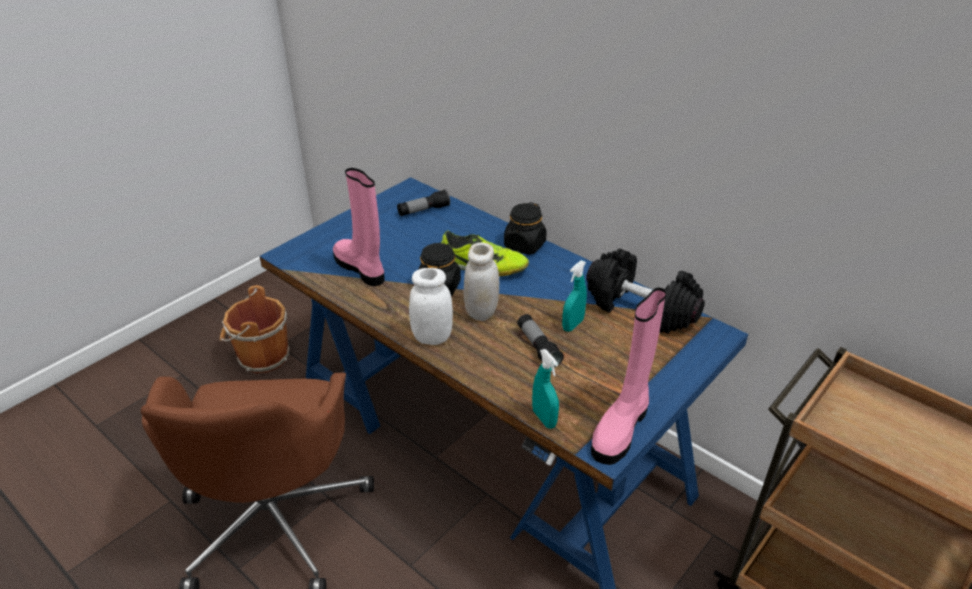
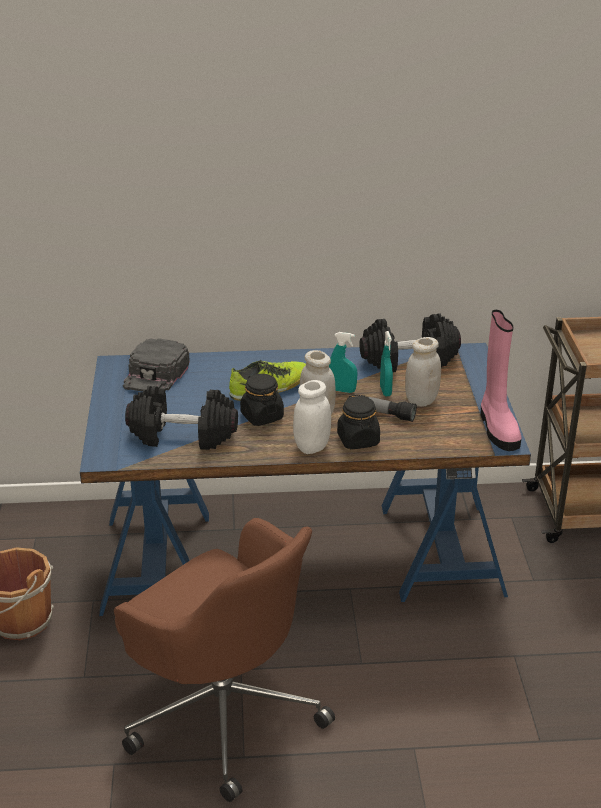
camera: 45 degrees left, 5 degrees down
(361, 268) = (182, 435): pink boot -> black dumbbell
(423, 211) = (156, 374): flashlight -> black cap
(524, 245) = (274, 360): black jar -> black jar (358, 440)
(544, 418) = (451, 448): turquoise spray bottle -> turquoise spray bottle (342, 390)
(590, 353) = (421, 400): none -> white jar

